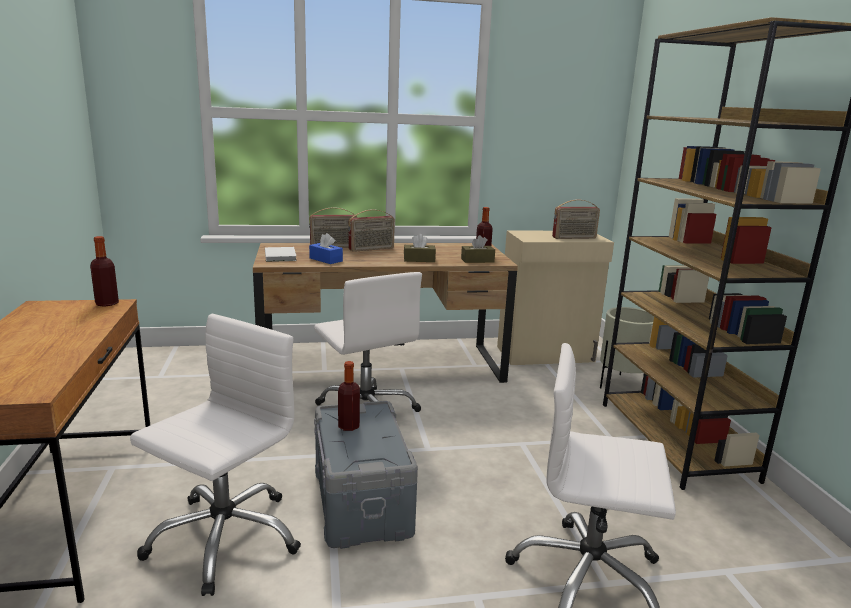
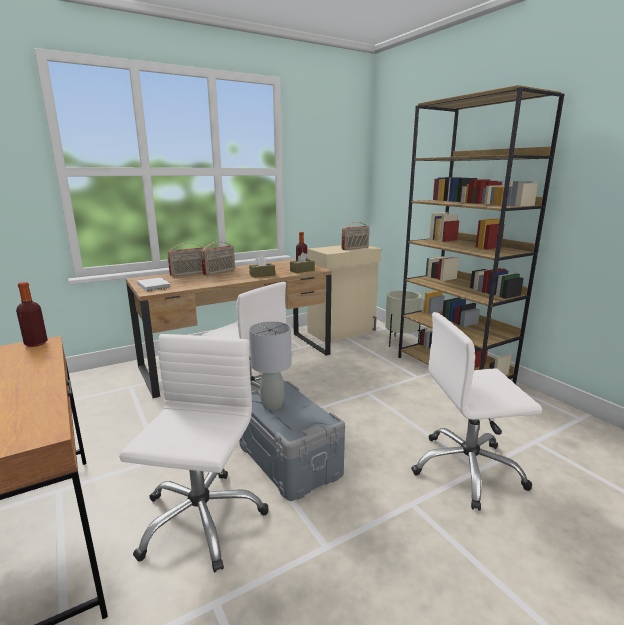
camera: 20 degrees left, 0 degrees up
(326, 259) = (193, 283): blue tissue box -> none
(348, 426) = (272, 405): bottle -> grey table lamp

